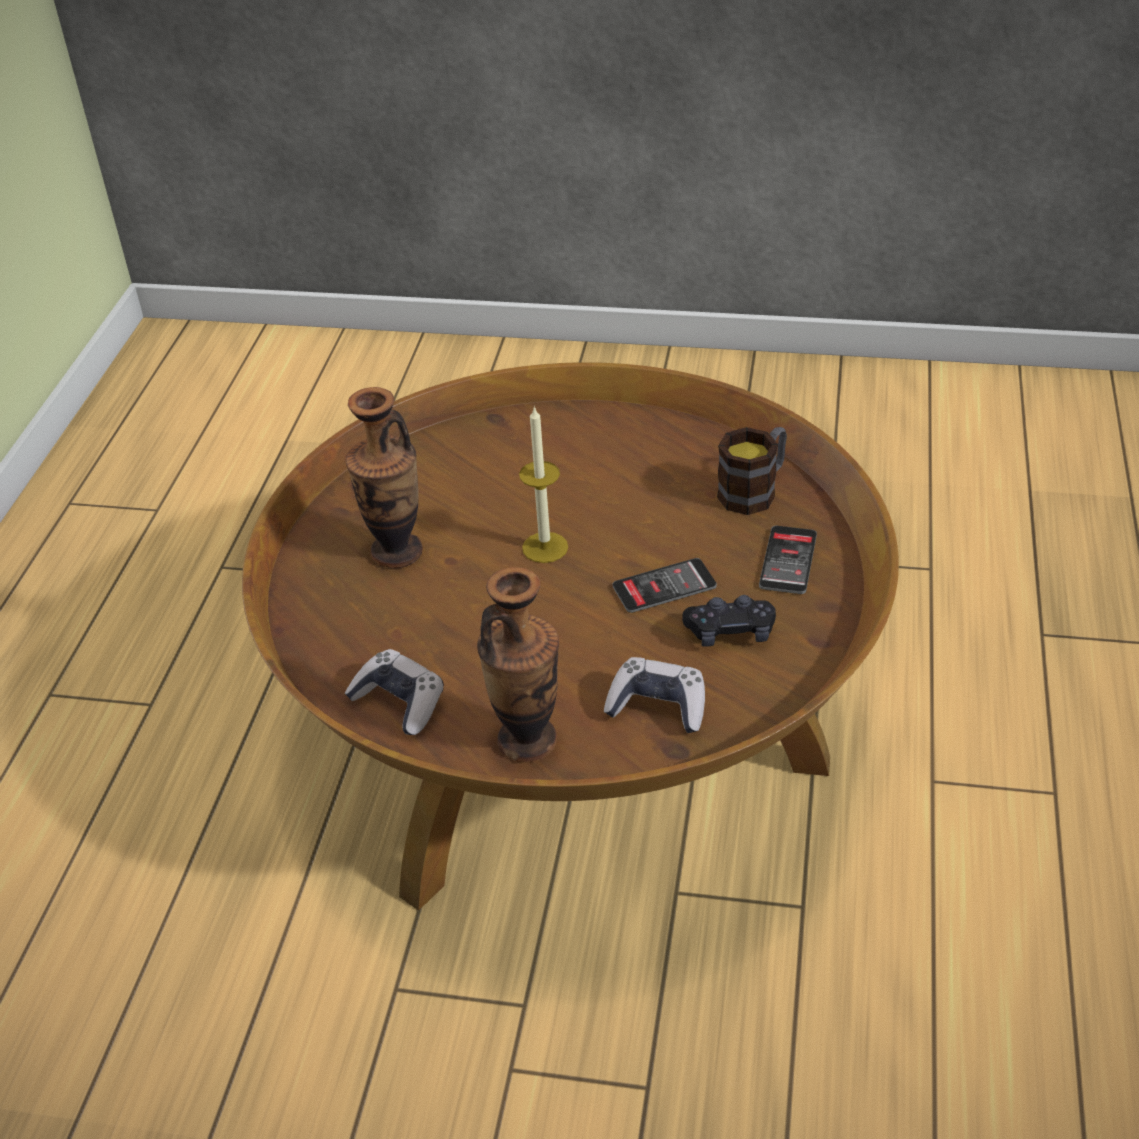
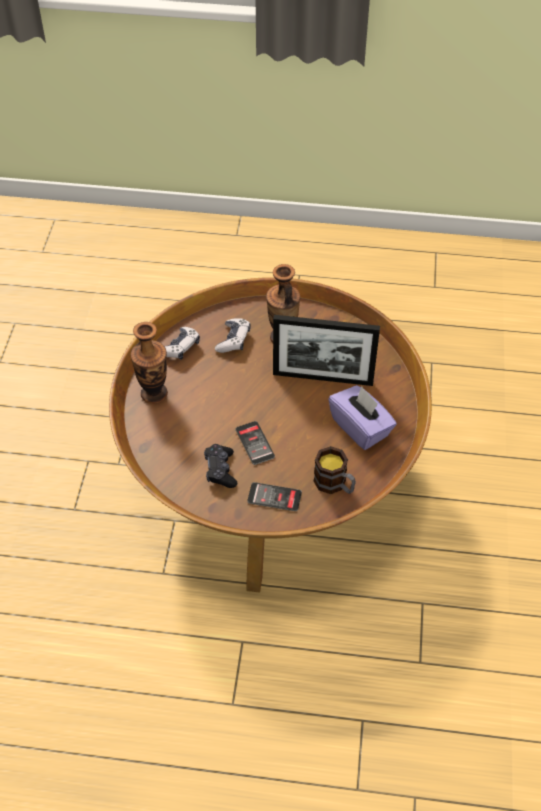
camera: 85 degrees right, 10 degrees up
(509, 501) = (323, 378): none -> picture frame
(545, 547) = (285, 394): candle -> none
(629, 459) = (360, 428): none -> purple tissue box
(658, 706) = (170, 440): game controller -> game controller (233, 340)

